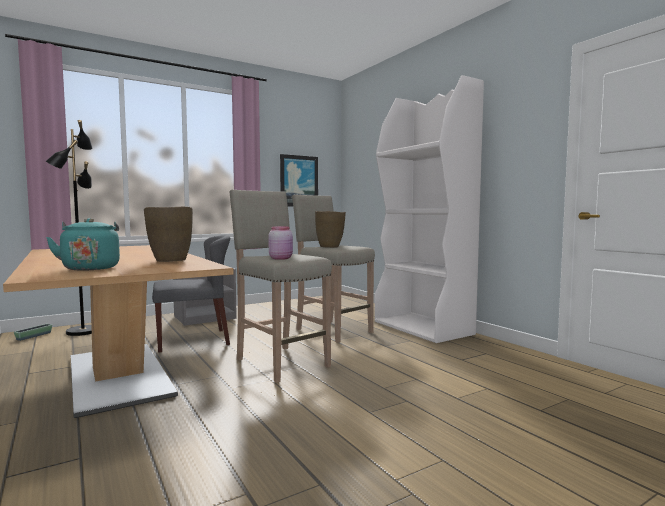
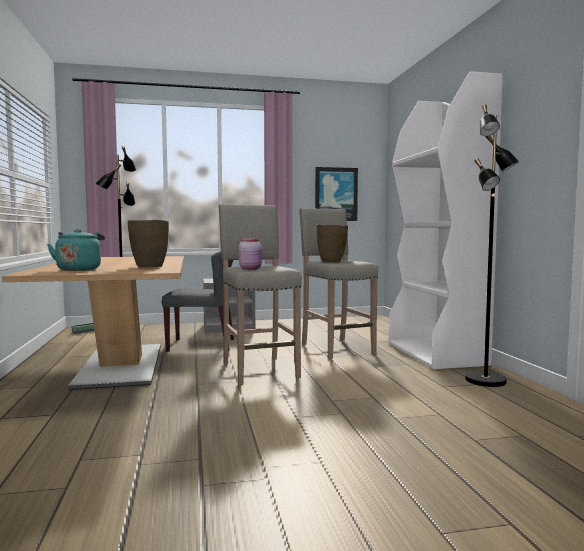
camera: 20 degrees right, 0 degrees up
(488, 350) = (486, 381): none -> black floor lamp

